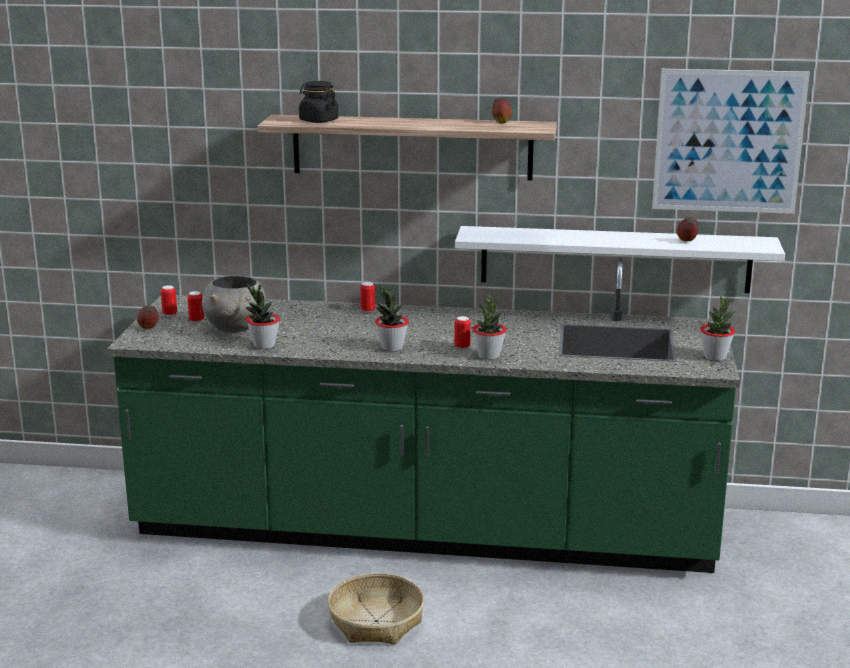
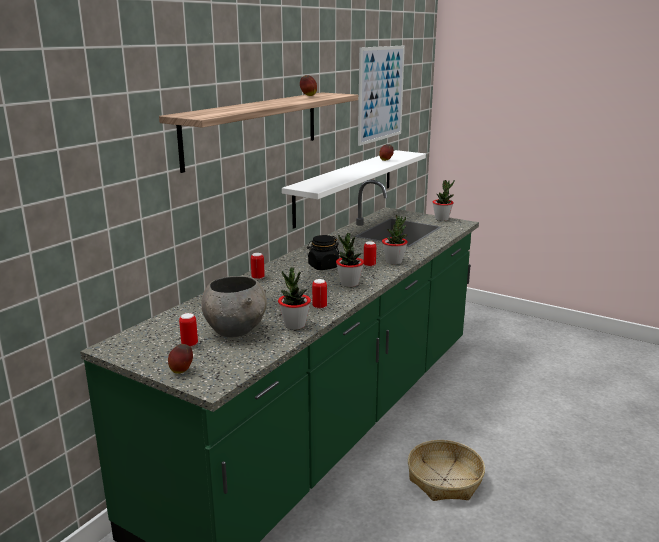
camera: 65 degrees left, 0 degrees up
(169, 314) = (152, 355): can -> can (319, 307)
(318, 120) = (219, 111): black jar -> black jar (323, 266)

